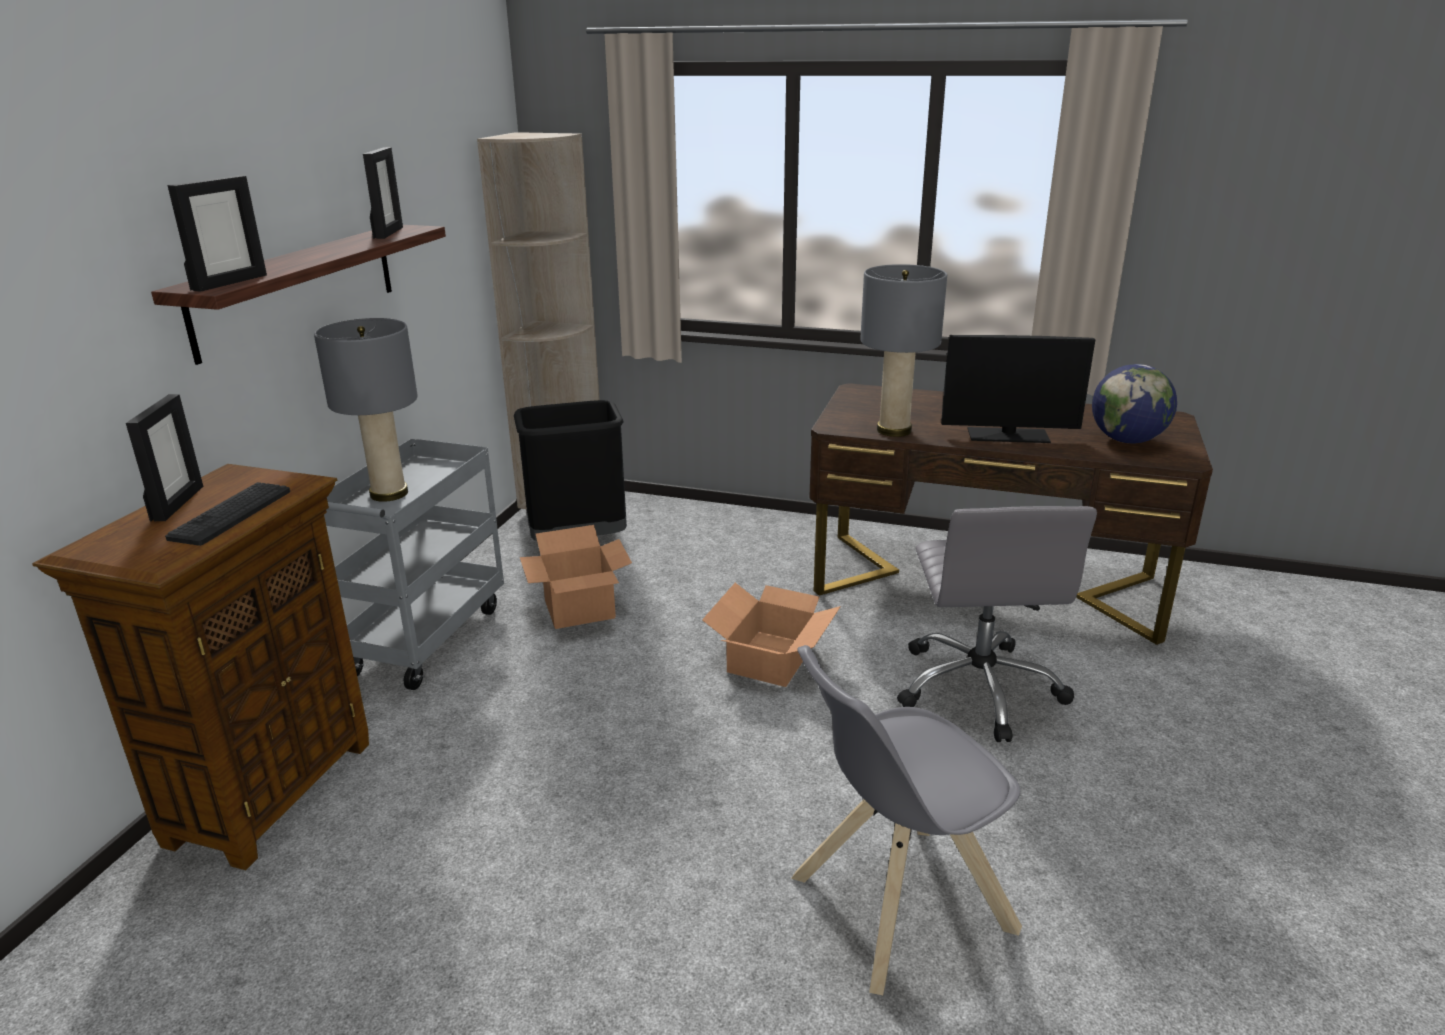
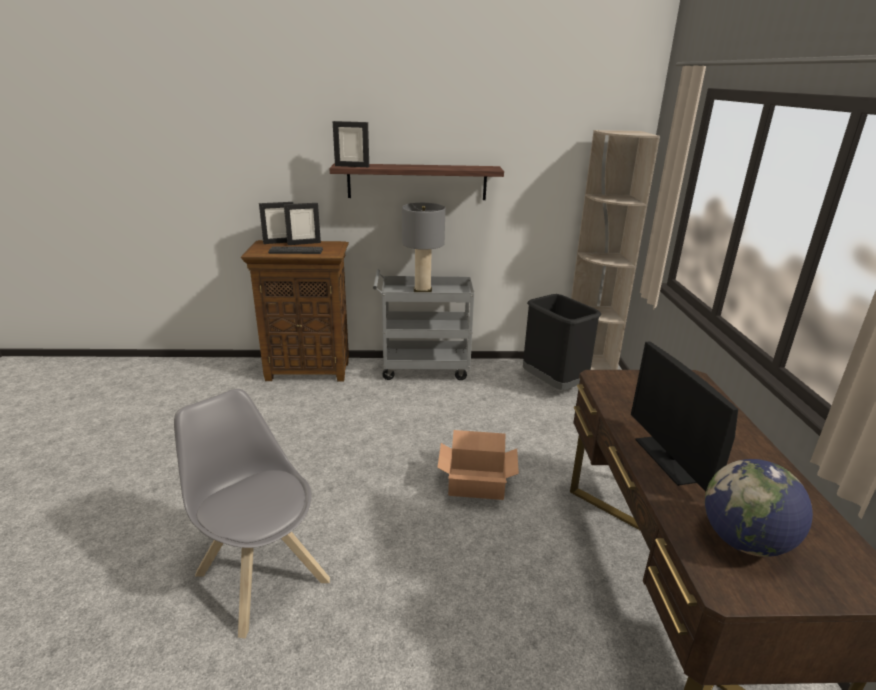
camera: 70 degrees right, 0 degrees up
(388, 233) = (474, 167): picture frame -> picture frame (280, 242)
(580, 609) = (483, 404): cardboard box -> none
(894, 430) = (618, 402): grey table lamp -> none
(979, 689) = (498, 598): grey office chair -> none

